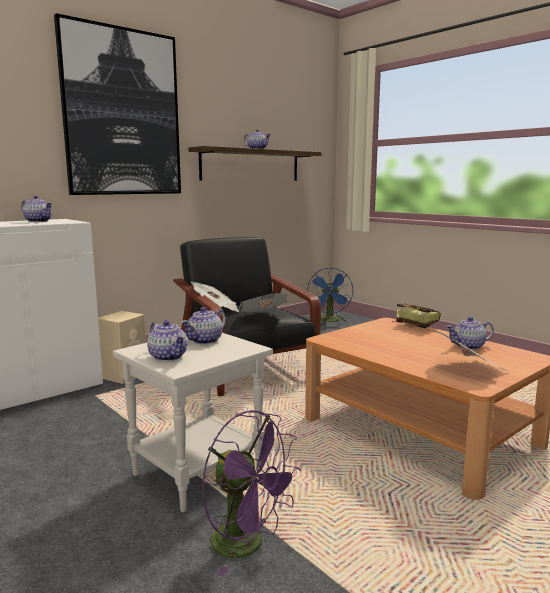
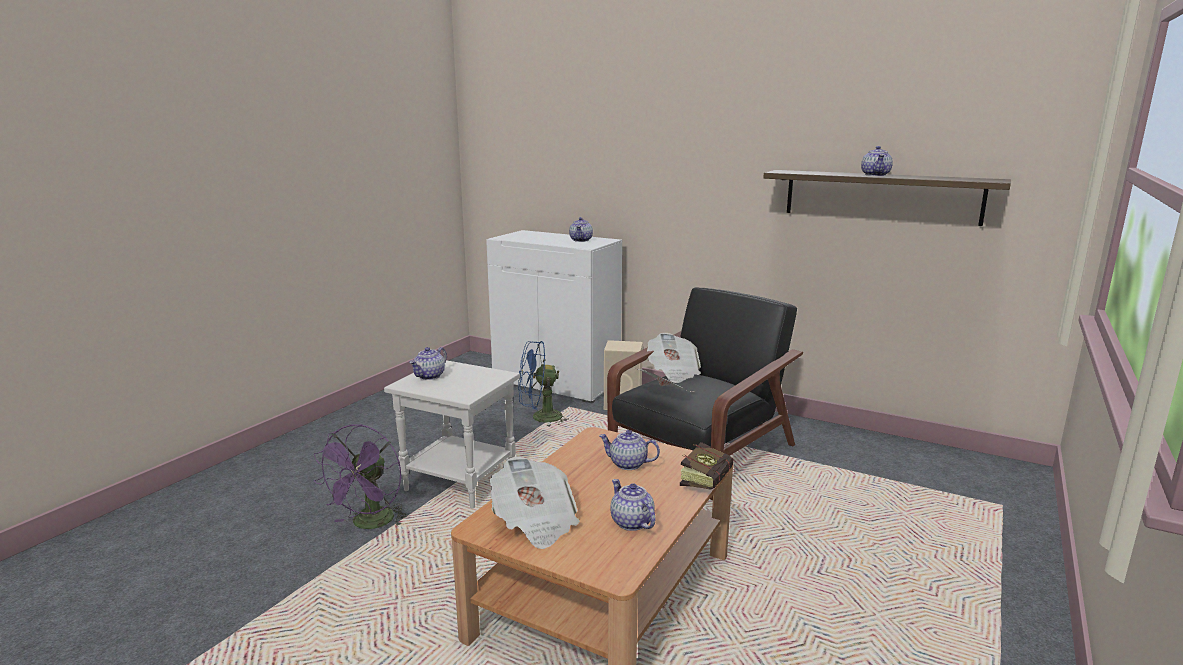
camera: 70 degrees right, 5 degrees up
(122, 113) = (694, 132): picture -> none
(205, 341) = (476, 379): teapot -> teapot (628, 464)
(330, 321) = (973, 476): blue fan -> blue fan (540, 418)

